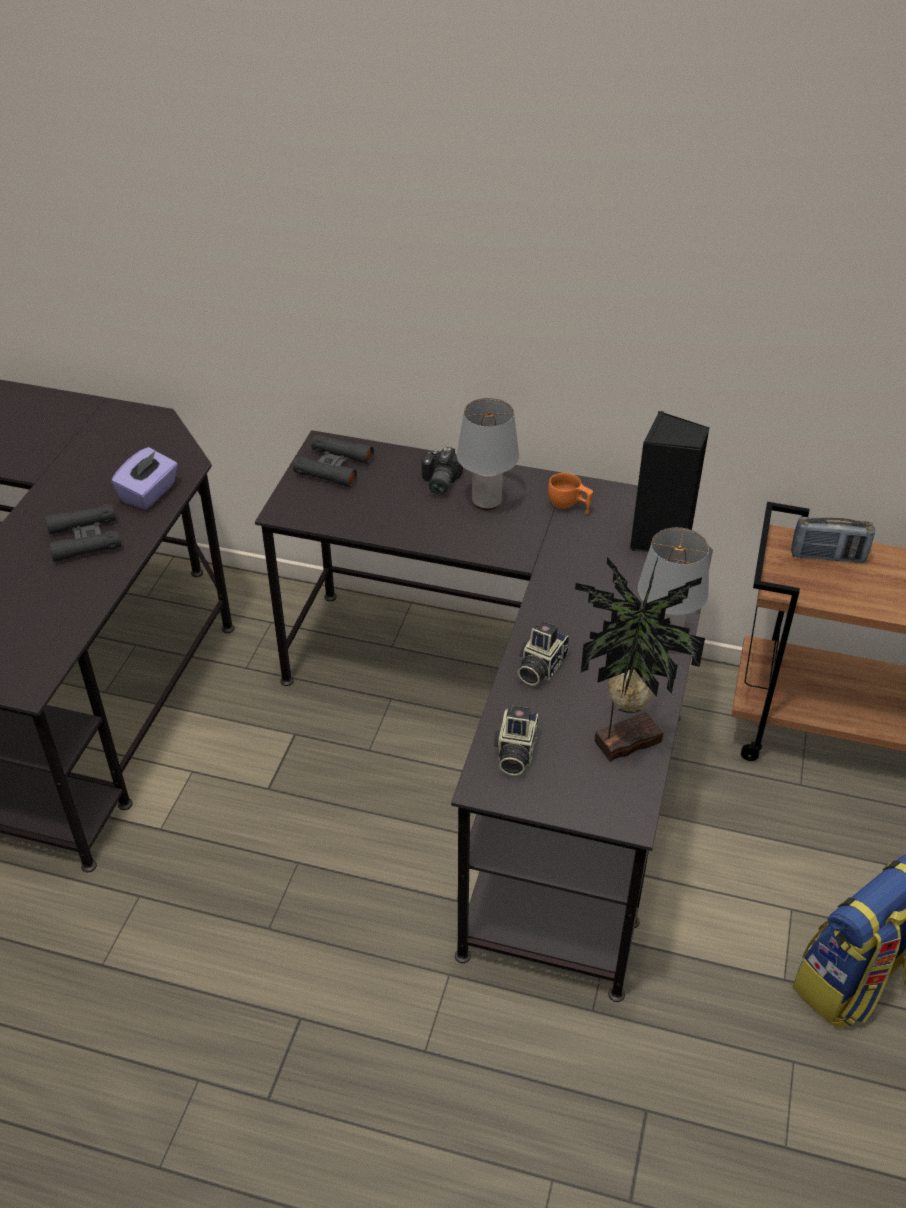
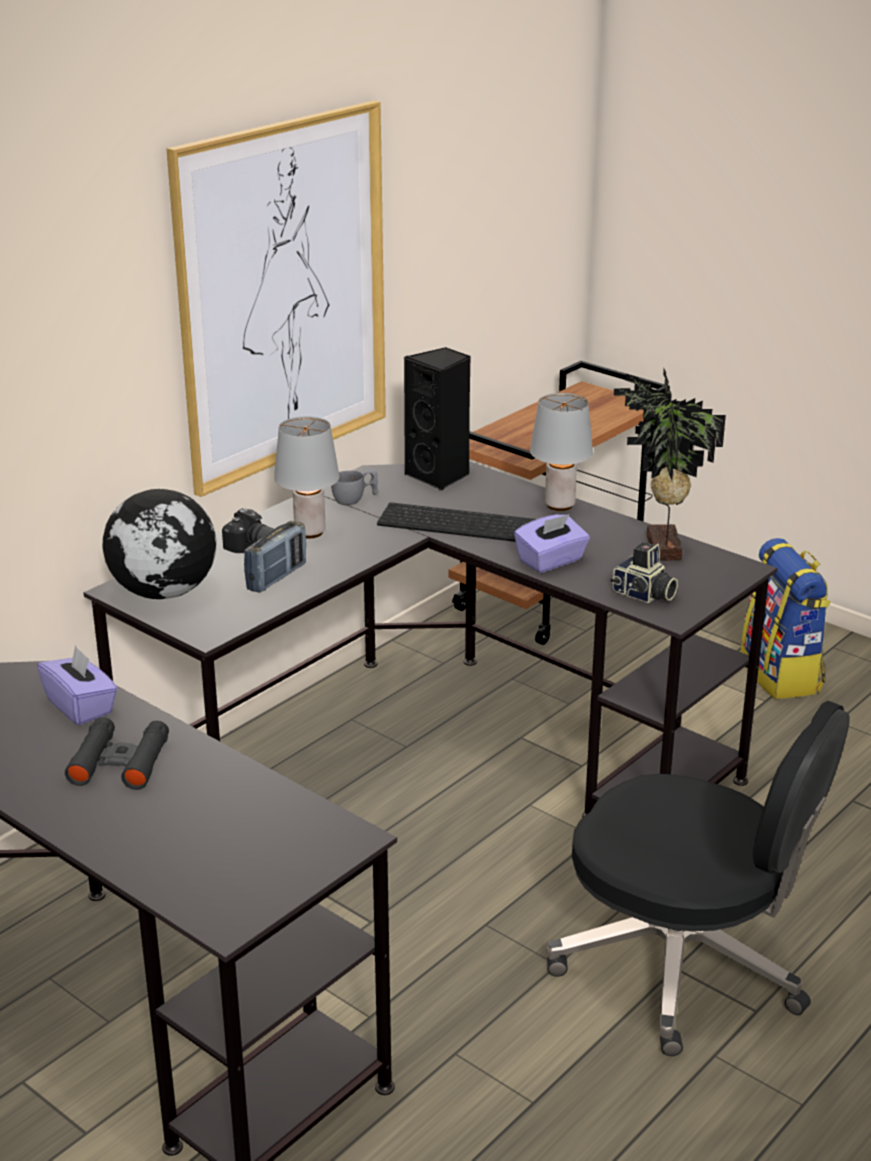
camera: 65 degrees left, 15 degrees down
(306, 1023) = (684, 965): none -> black office chair
(334, 467) = (165, 592): black binoculars -> globe
(539, 667) = (551, 561): camera -> purple tissue box
(569, 506) = (355, 499): orange cup -> grey cup
(571, 292) = (284, 296): none -> picture
(574, 583) = (460, 523): none -> keyboard
(827, 556) = (508, 434): radio -> radio (277, 577)

